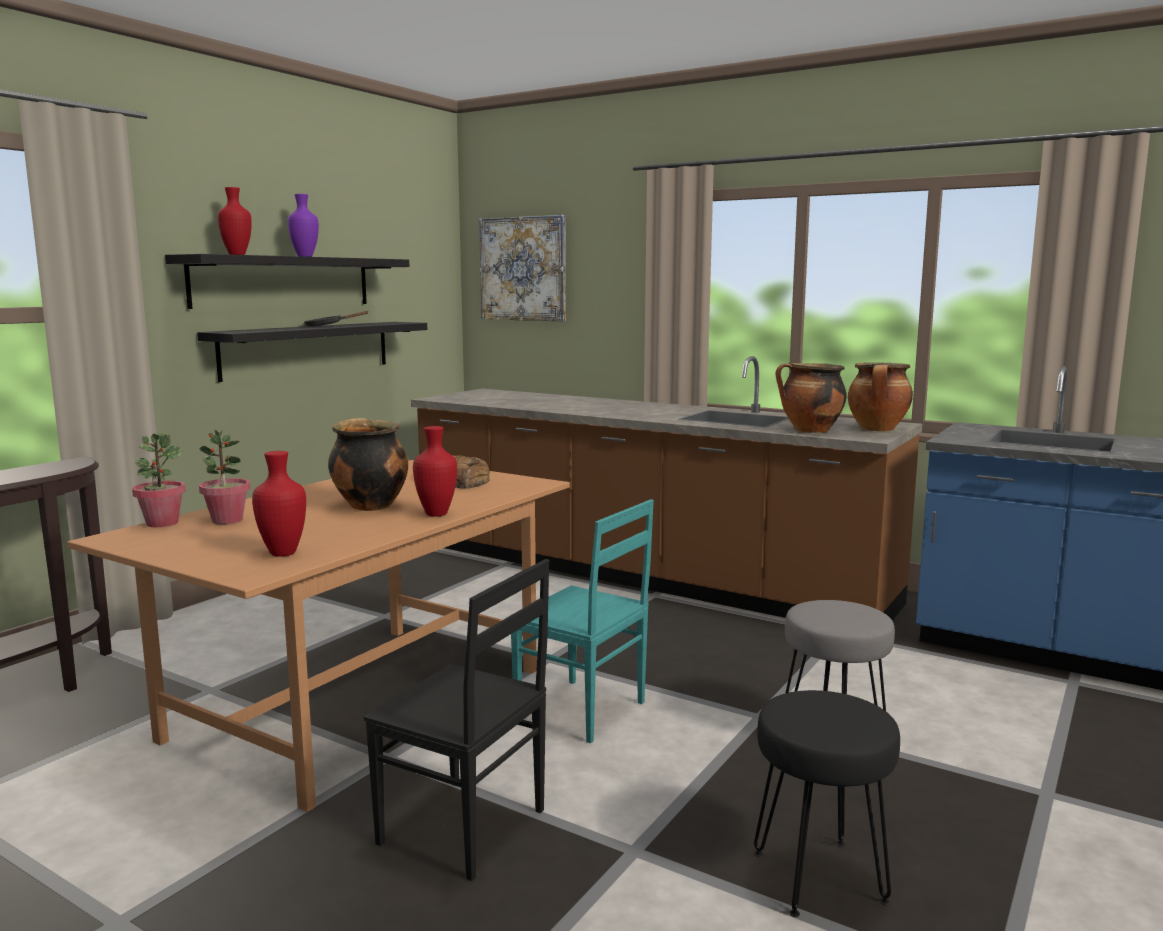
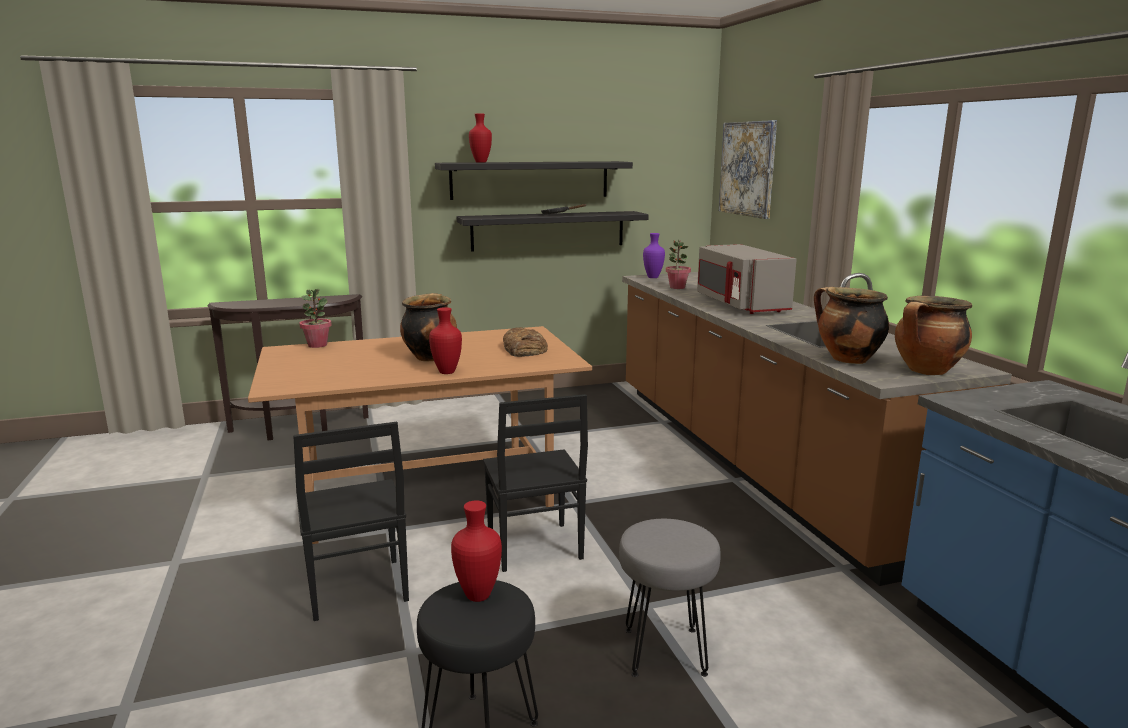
camera: 40 degrees right, 5 degrees up
(227, 520) = (345, 350): potted plant -> potted plant (677, 287)
(283, 554) = (314, 379): red vase -> red vase (477, 596)
(305, 256) = (539, 162): purple vase -> purple vase (653, 277)
(581, 711) = (533, 548): turquoise chair -> black chair
(605, 408) = (739, 304): none -> grey microwave

